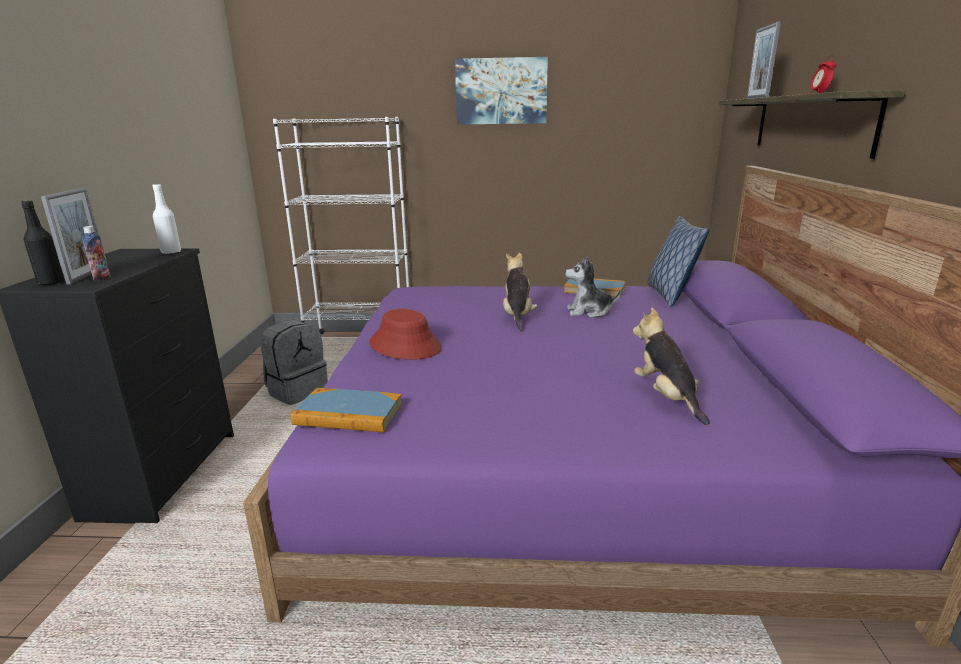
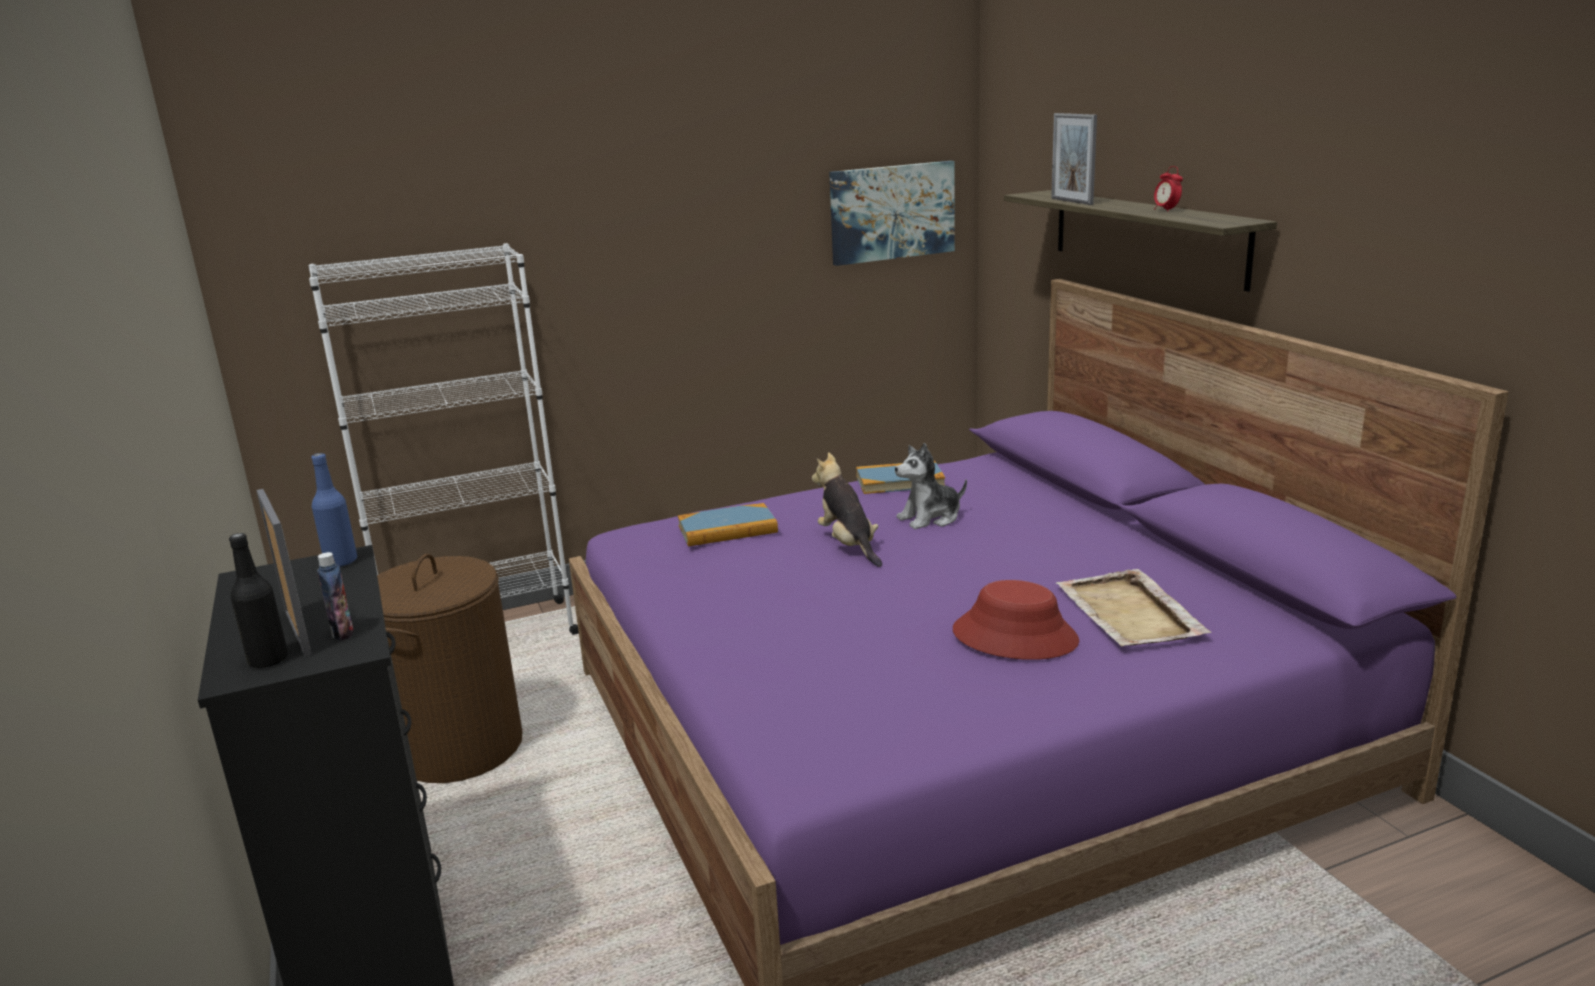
camera: 25 degrees left, 0 degrees up
(171, 252) = (341, 562): white bottle -> blue bottle
(297, 391) = (459, 747): grey backpack -> brown laundry basket
(348, 414) = (804, 736): book -> book (727, 529)
(405, 345) = (751, 625): red hat -> red hat (1015, 636)
(501, 91) = (671, 188): picture -> picture (892, 212)
(666, 397) = (1129, 614): plush toy -> beige tray
(670, 295) = (999, 470): pillow -> none

